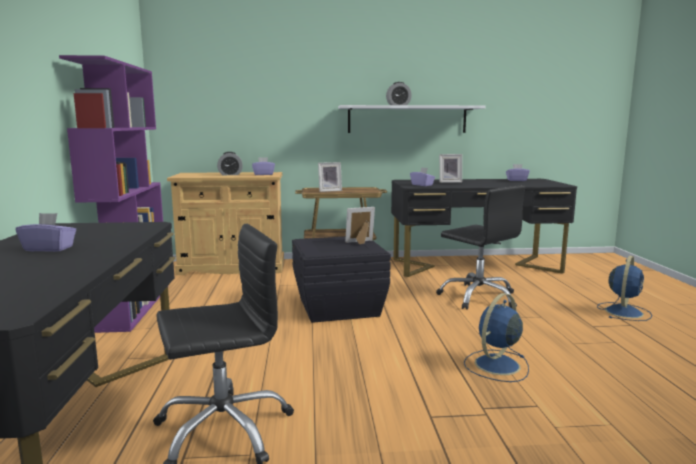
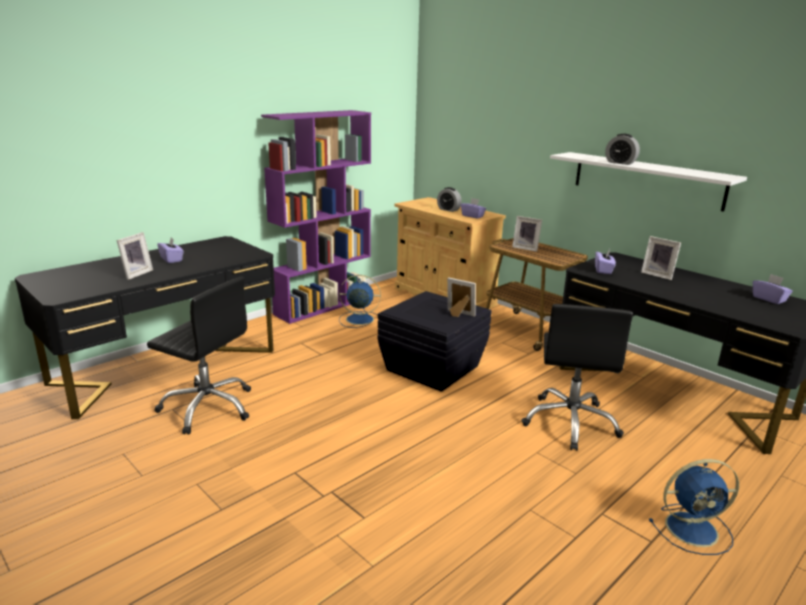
camera: 50 degrees right, 10 degrees up
(48, 268) = (135, 274): none -> picture frame
(496, 365) = (416, 477): blue fan -> blue fan (358, 319)

